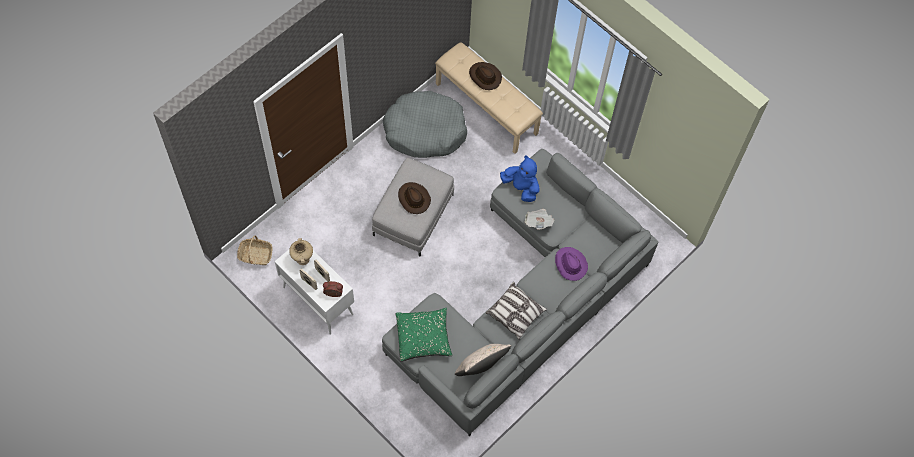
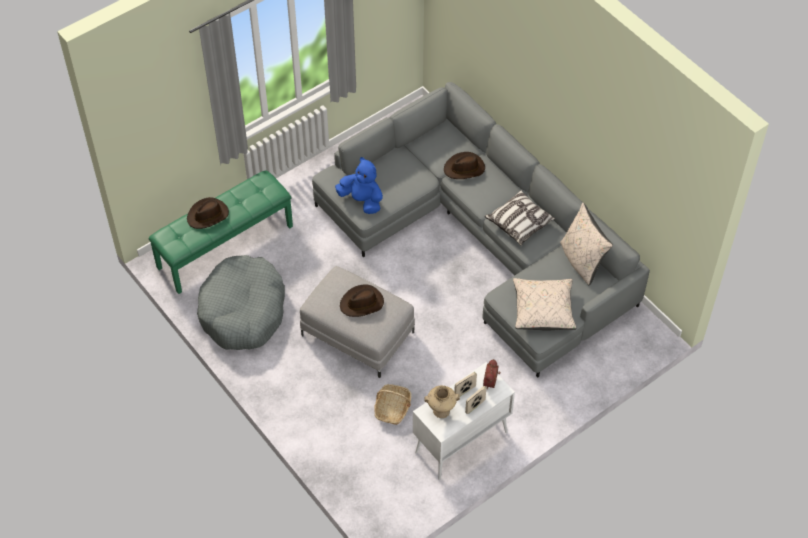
camera: 80 degrees left, 10 degrees down
(255, 255) = (390, 509): basket -> basket (392, 408)
(423, 338) = (543, 310): green pillow -> beige pillow
(487, 108) = (225, 246): beige bench -> green bench
(521, 187) = (362, 200): blue plush toy -> blue plush toy turned 75 degrees clockwise
(538, 222) = (409, 189): newspaper -> none
(570, 264) = (464, 168): purple hat -> brown hat

